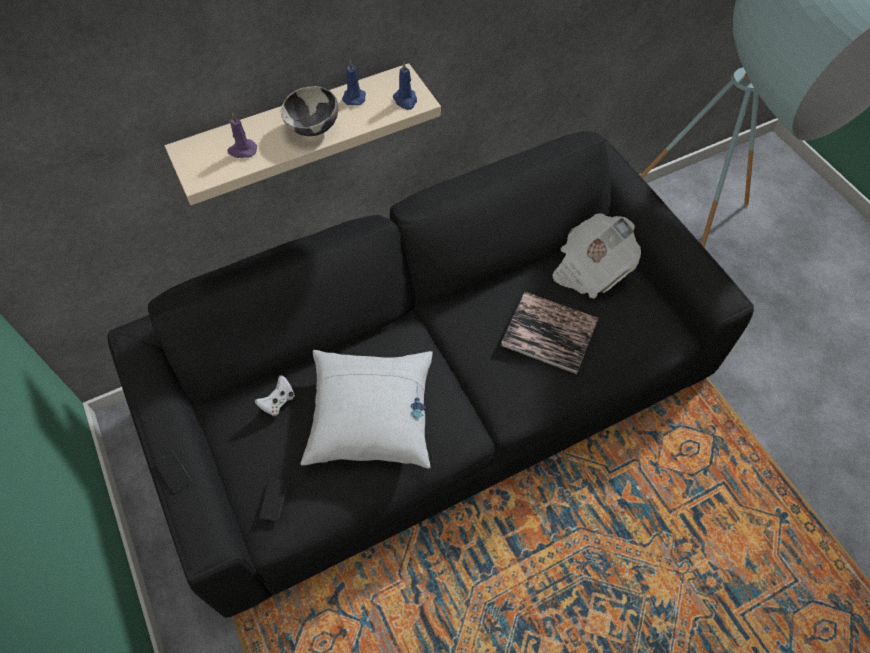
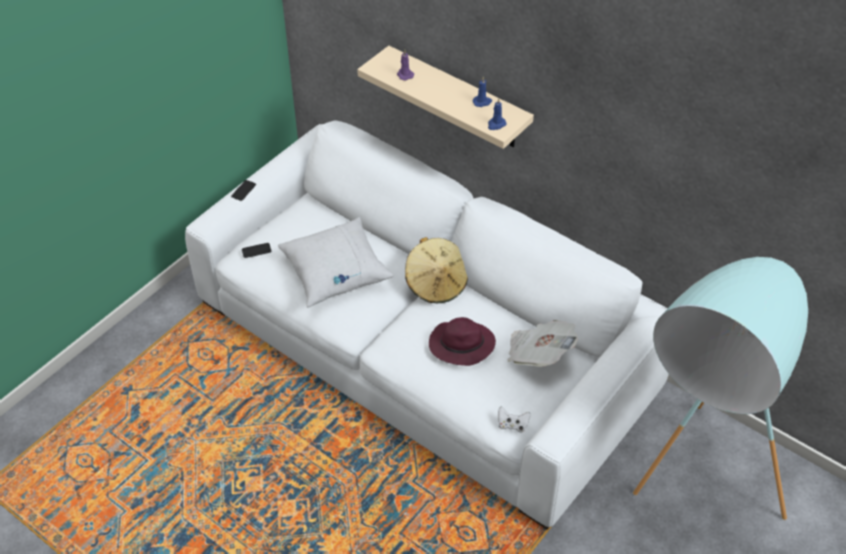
camera: 65 degrees right, 10 degrees down
(278, 401) = (322, 224): white game controller -> white game controller (512, 425)
(313, 128) = (442, 95): bowl -> none
(435, 388) = (424, 344): black sofa -> white sofa
(443, 320) = (436, 284): none -> beige hat
(549, 332) = (460, 345): book -> purple hat

